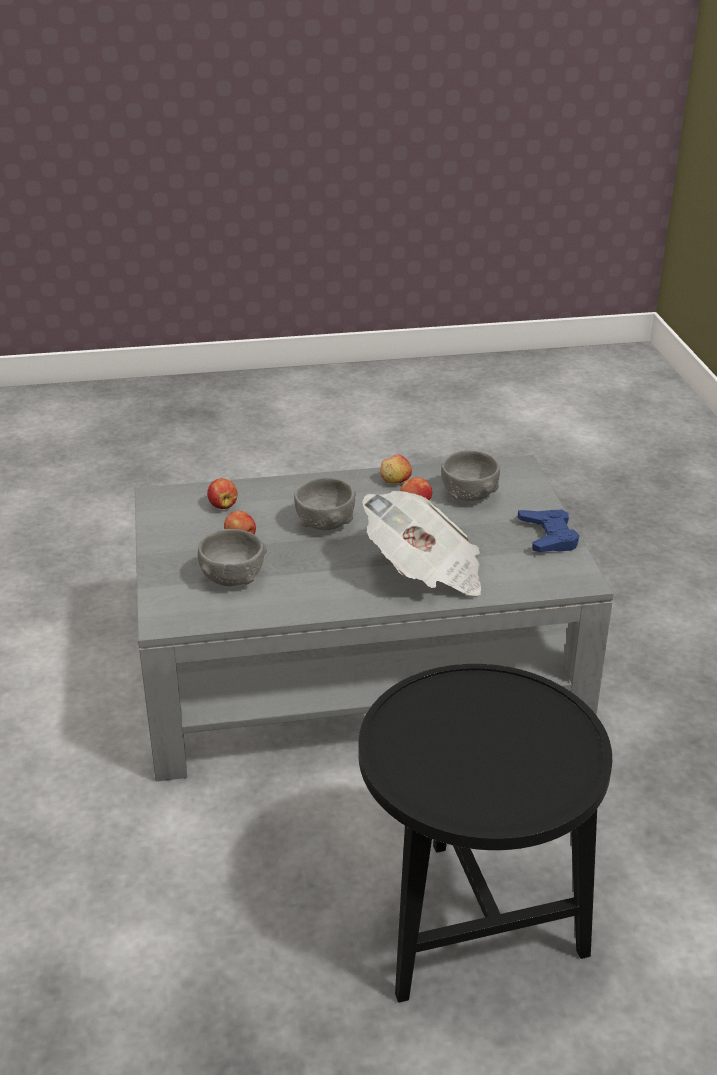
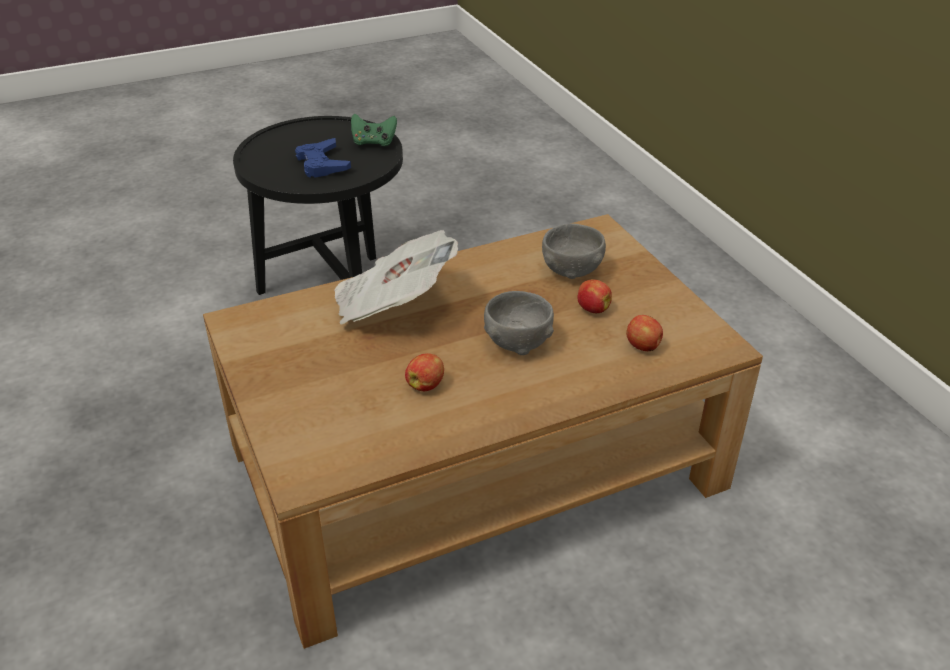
camera: 165 degrees right, 5 degrees up
(360, 670) = (473, 466): grey coffee table -> brown coffee table
(395, 481) = (461, 420): apple -> none
(398, 747) = (374, 142): none -> green game controller
(469, 495) = (362, 413): grey bowl -> none
(548, 536) = (263, 368): blue game controller -> blue game controller (322, 164)

